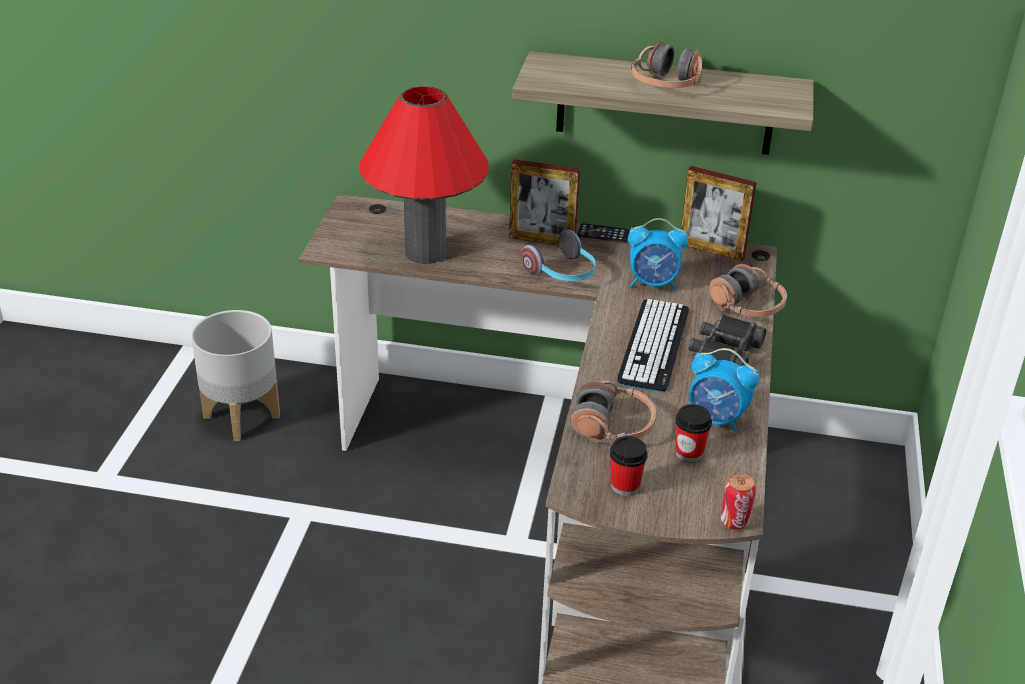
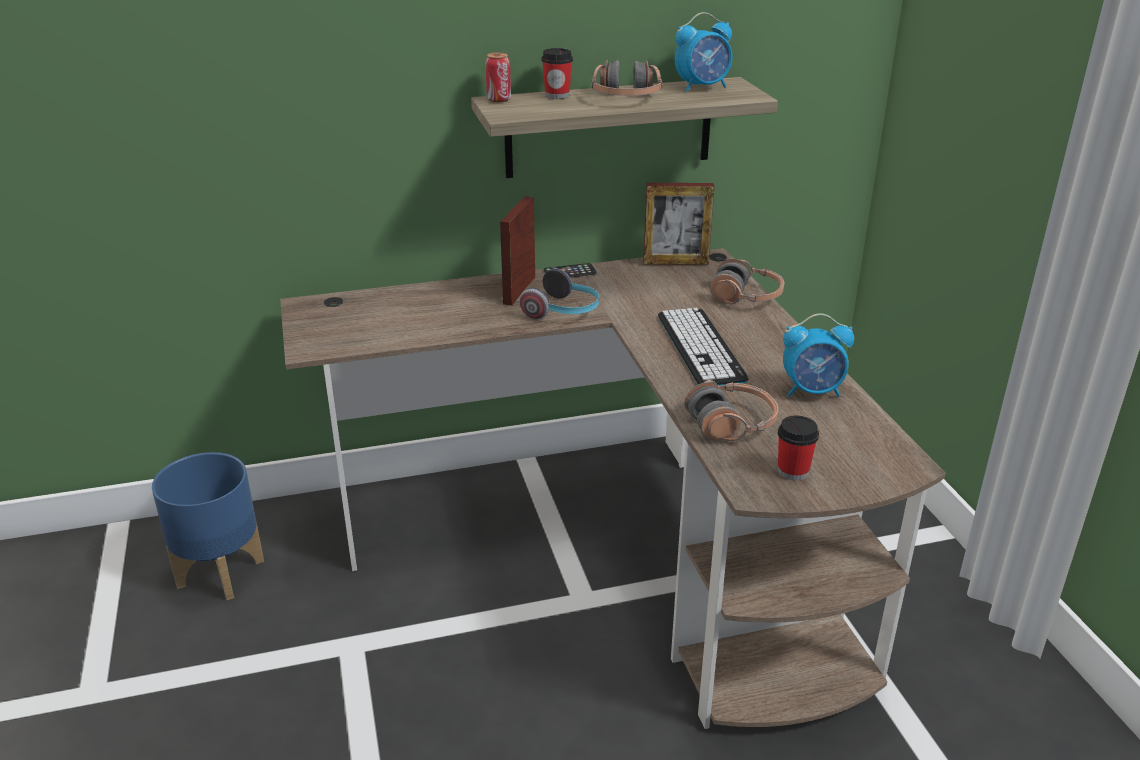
camera: 25 degrees left, 5 degrees down
(241, 417) = (220, 574): grey planter -> blue planter
(425, 253) = (416, 327): red table lamp -> none
(542, 240) = (519, 290): picture frame -> picture frame turned 120 degrees clockwise
(653, 283) = (651, 299): alarm clock -> alarm clock (702, 87)
(689, 453) = (818, 425): cup -> cup (557, 95)
(724, 354) = (765, 338): black binoculars -> none
(734, 521) = (913, 470): can -> can (499, 99)

